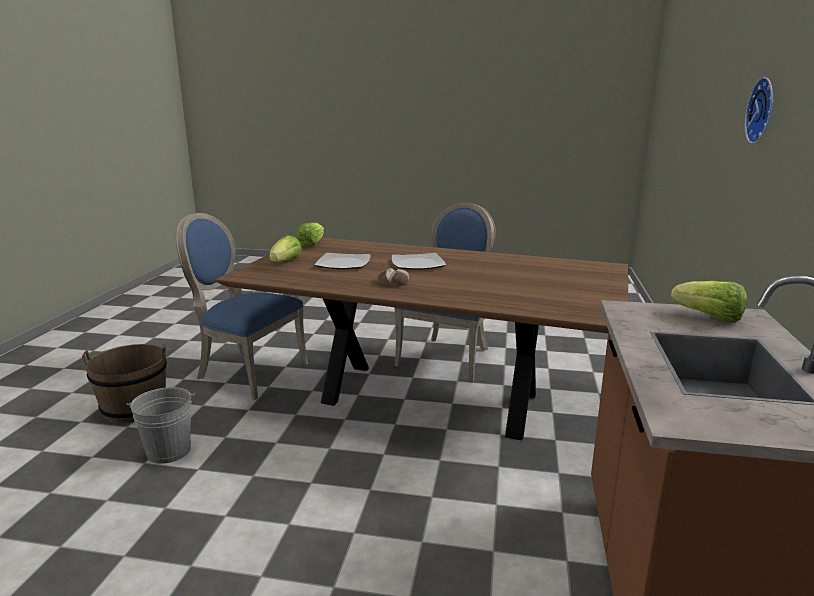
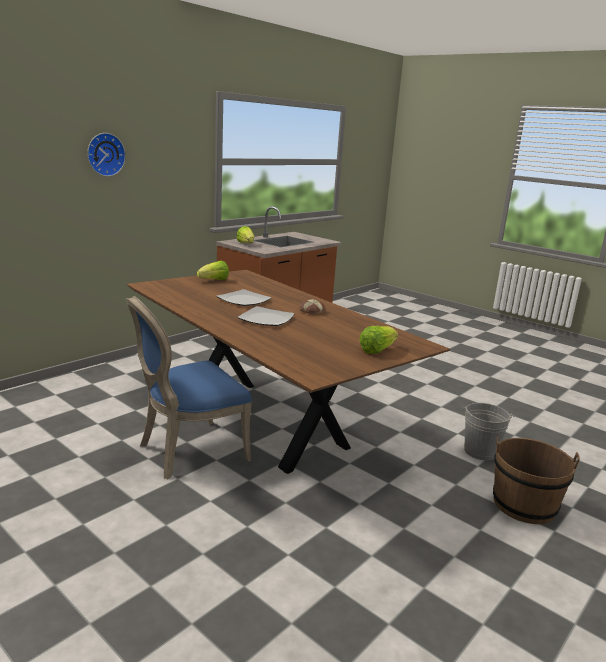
camera: 150 degrees left, 0 degrees up
(247, 372) = (404, 512): blue chair -> none
(311, 244) = (326, 370): lettuce -> lettuce (214, 280)
(343, 263) = (326, 335): plate -> plate (244, 300)

